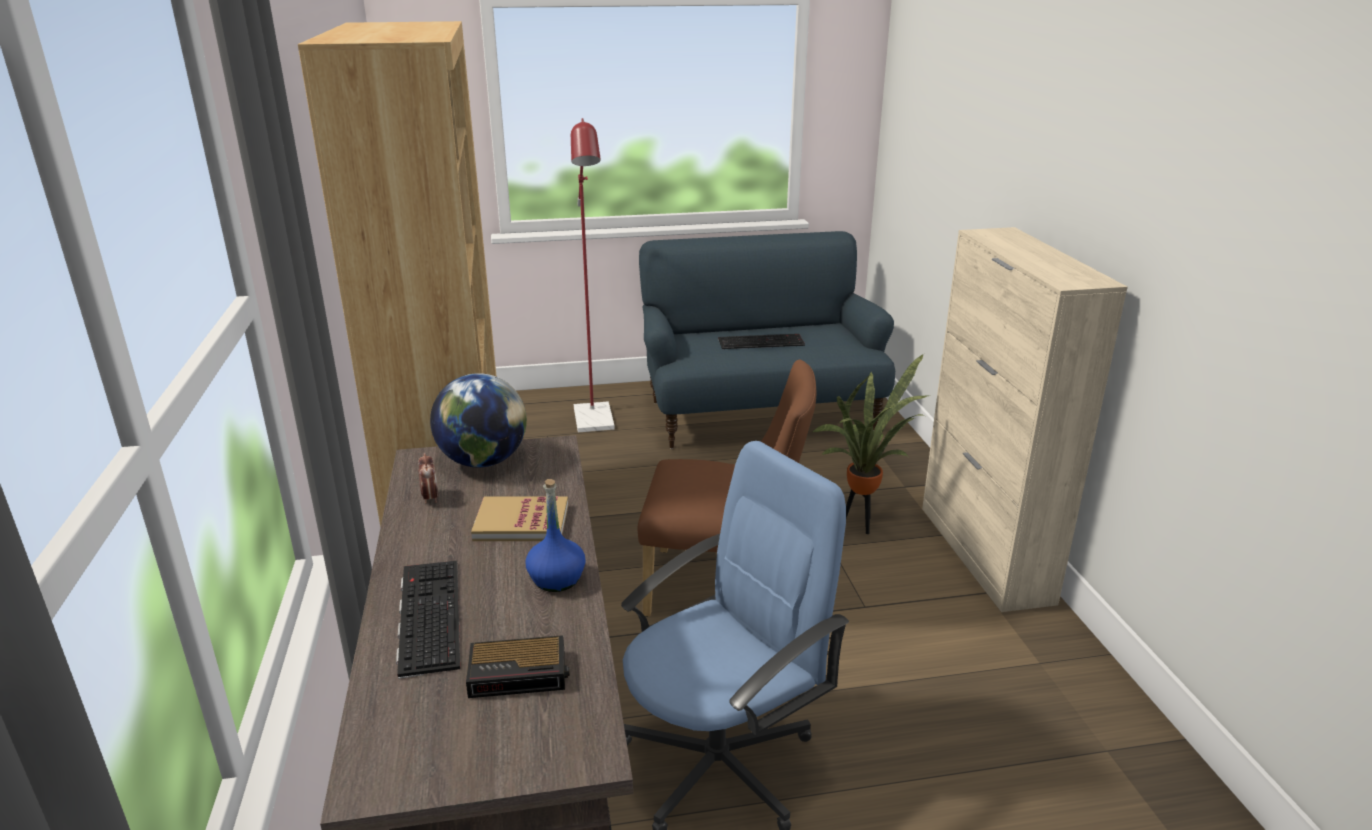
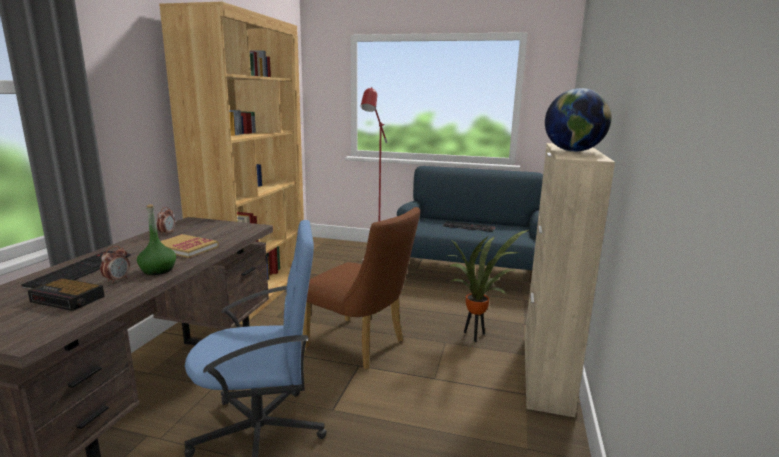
camera: 25 degrees right, 10 degrees down
(483, 461) = (213, 226): globe -> globe (573, 151)
(528, 616) = (117, 280): none -> alarm clock
(557, 579) = (158, 270): blue bottle -> green bottle

